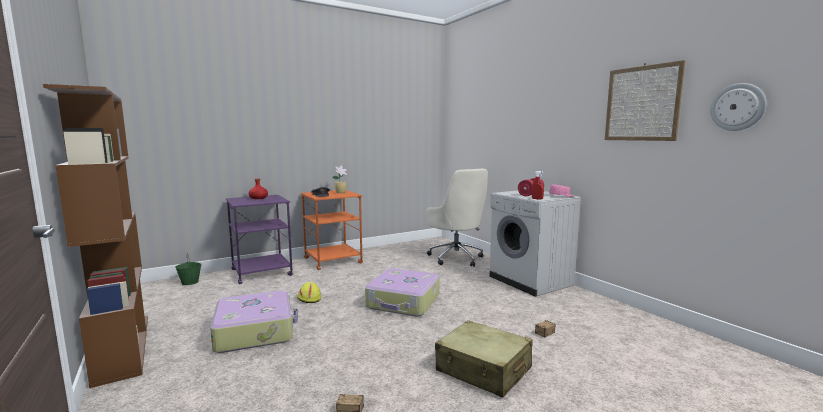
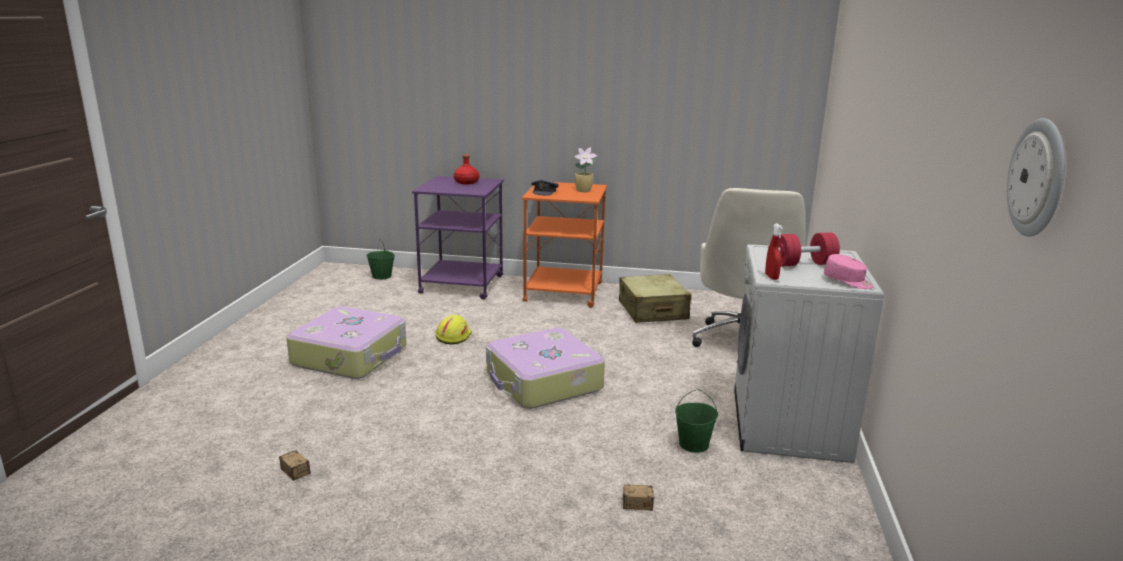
camera: 40 degrees right, 10 degrees up
(122, 347) = (246, 329): brown bookcase -> none
(483, 370) = (473, 503): beige suitcase -> beige suitcase (652, 310)
(516, 301) = (694, 444): none -> green bucket
(642, 102) = (963, 117): picture -> none

